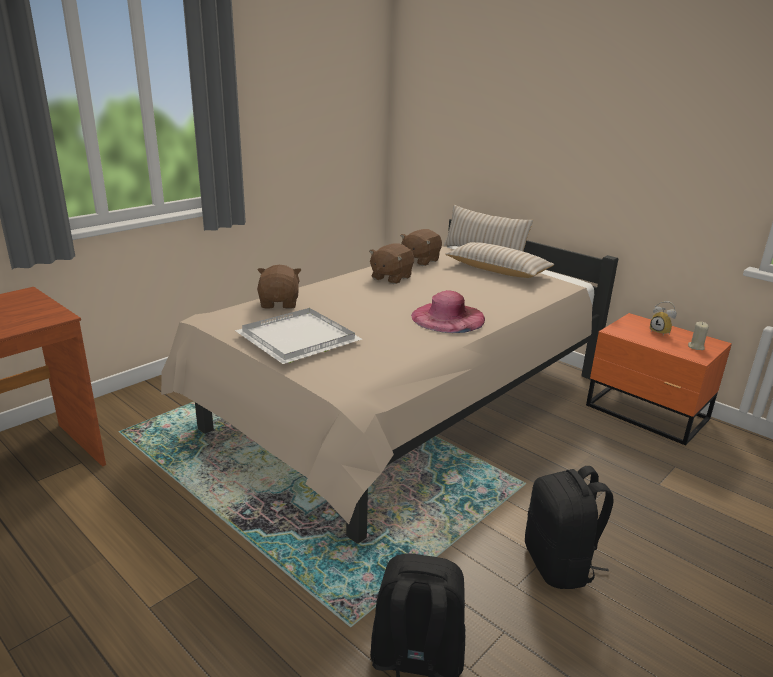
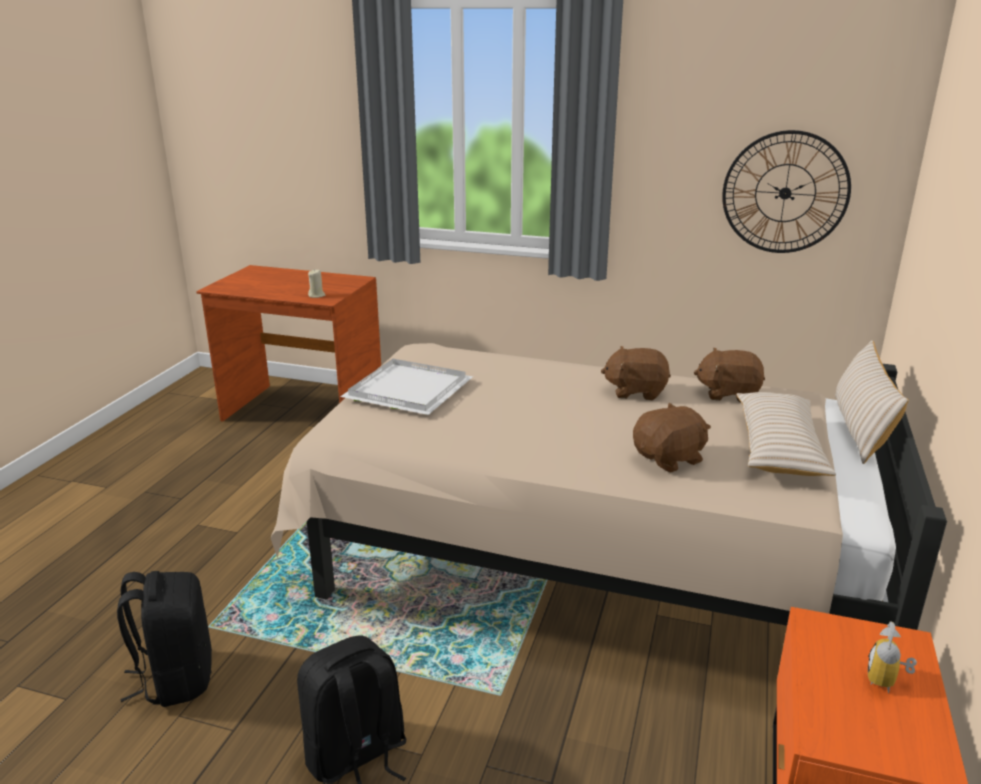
camera: 65 degrees right, 0 degrees up
(280, 303) = (485, 362): brown plush toy -> brown plush toy (669, 459)
(334, 130) = (785, 193): none -> wall clock
(448, 317) = (550, 447): pink hat -> none
(696, 347) = (872, 734): beige candle -> beige candle (317, 295)

